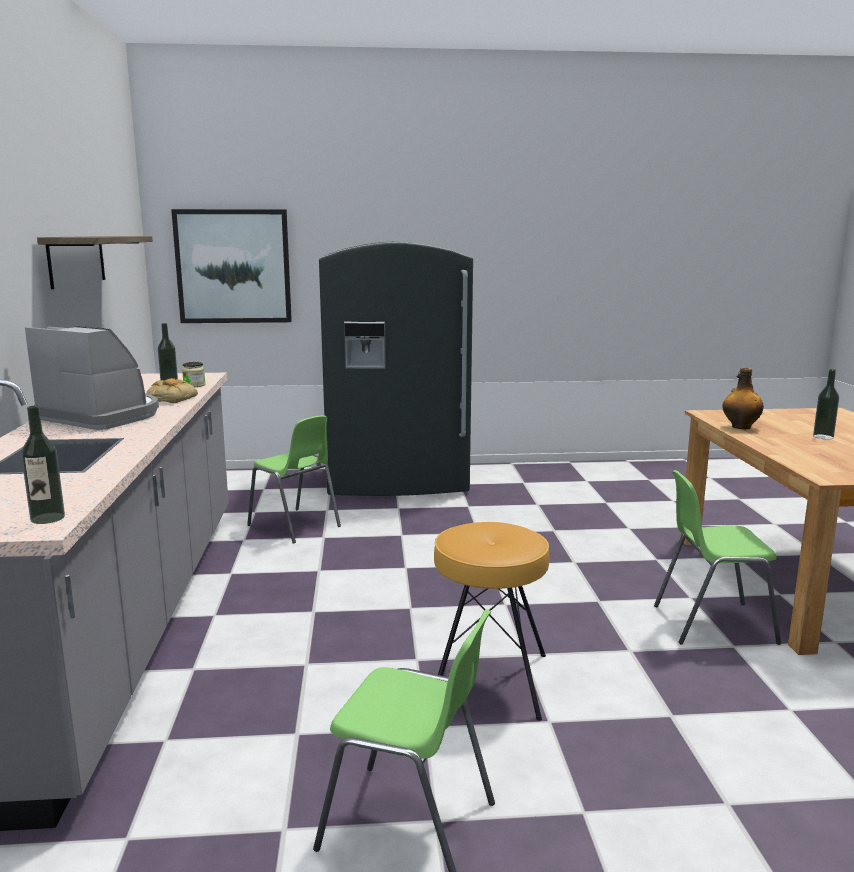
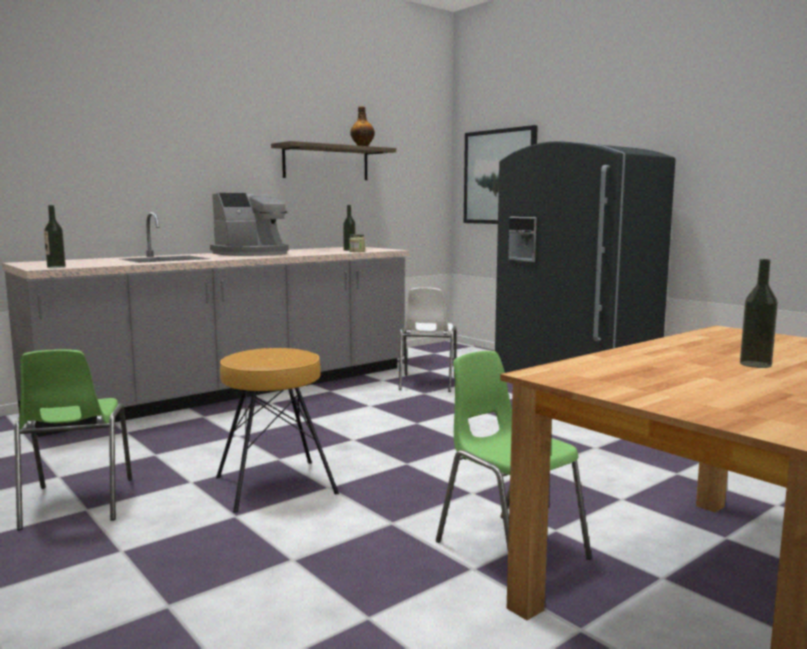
camera: 55 degrees right, 5 degrees down
(102, 416) = (252, 254): coffee machine -> coffee machine turned 60 degrees clockwise
(171, 399) = (313, 253): bread -> none
(295, 526) = (427, 383): green chair -> white chair
(740, 427) = (695, 341): bottle -> bottle (362, 147)

